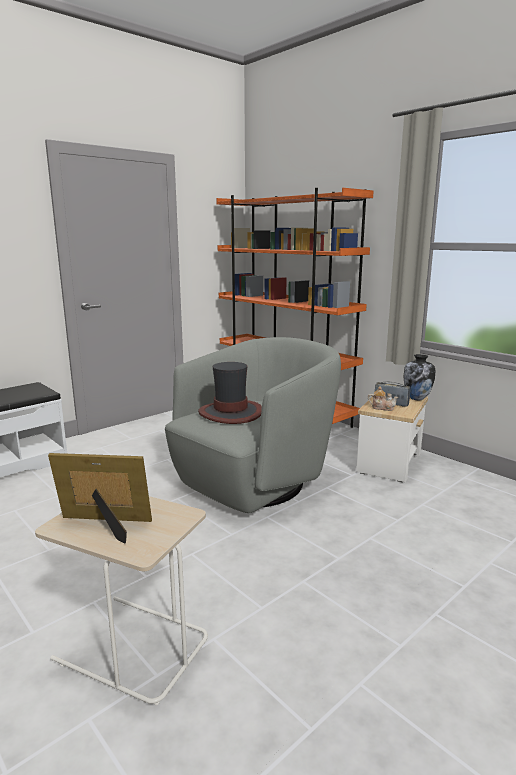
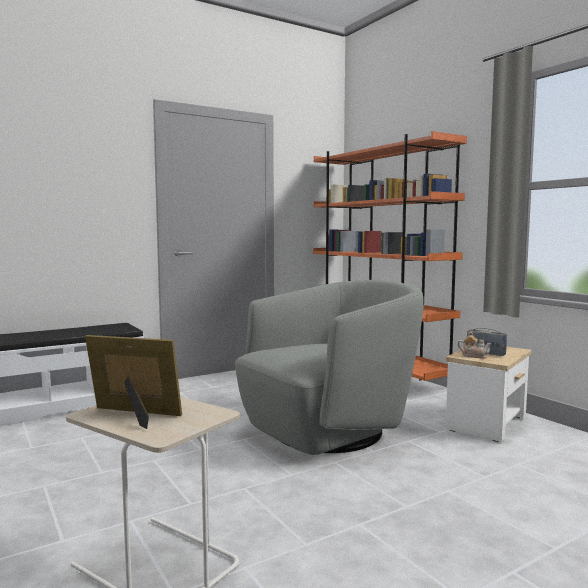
camera: 10 degrees right, 10 degrees down
(231, 413) = (303, 349): hat -> none
(417, 398) = (517, 350): vase -> none

